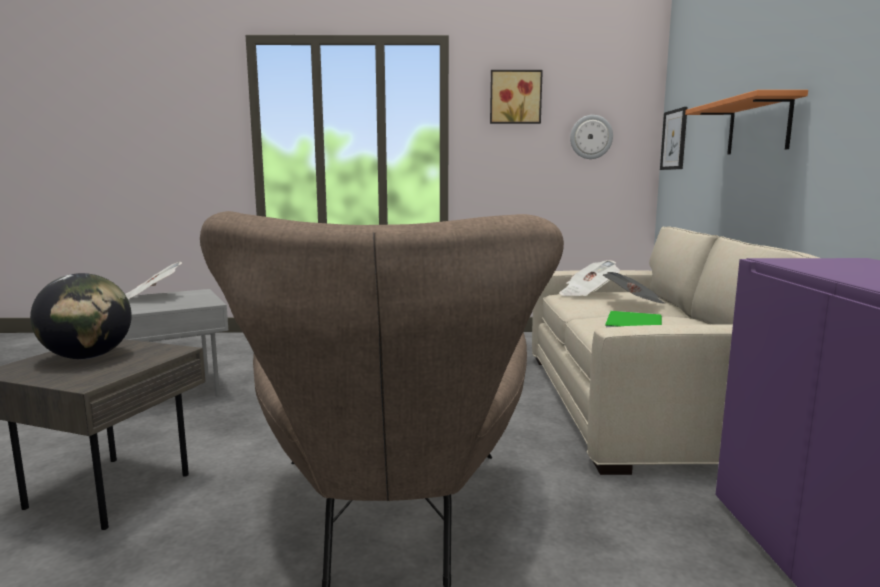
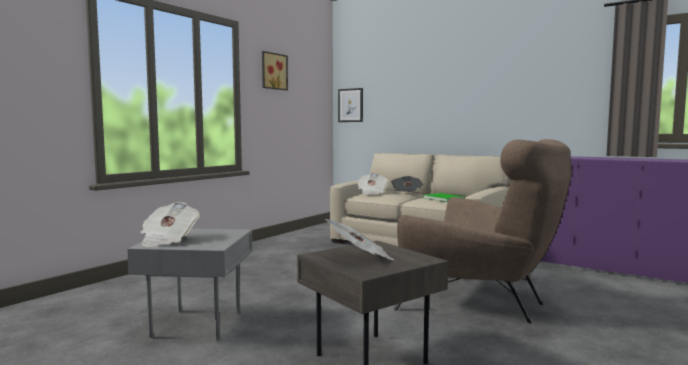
camera: 55 degrees left, 5 degrees down
(88, 357) = (360, 257): globe -> newspaper
(591, 137) = (307, 101): wall clock -> none
(758, 126) = (431, 102): orange shelf -> none

